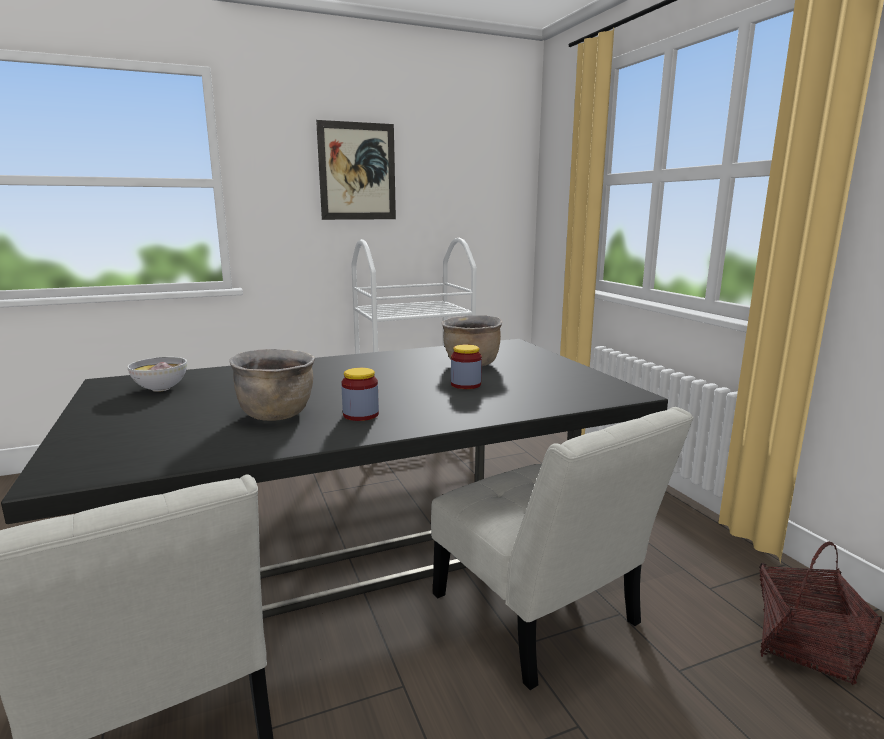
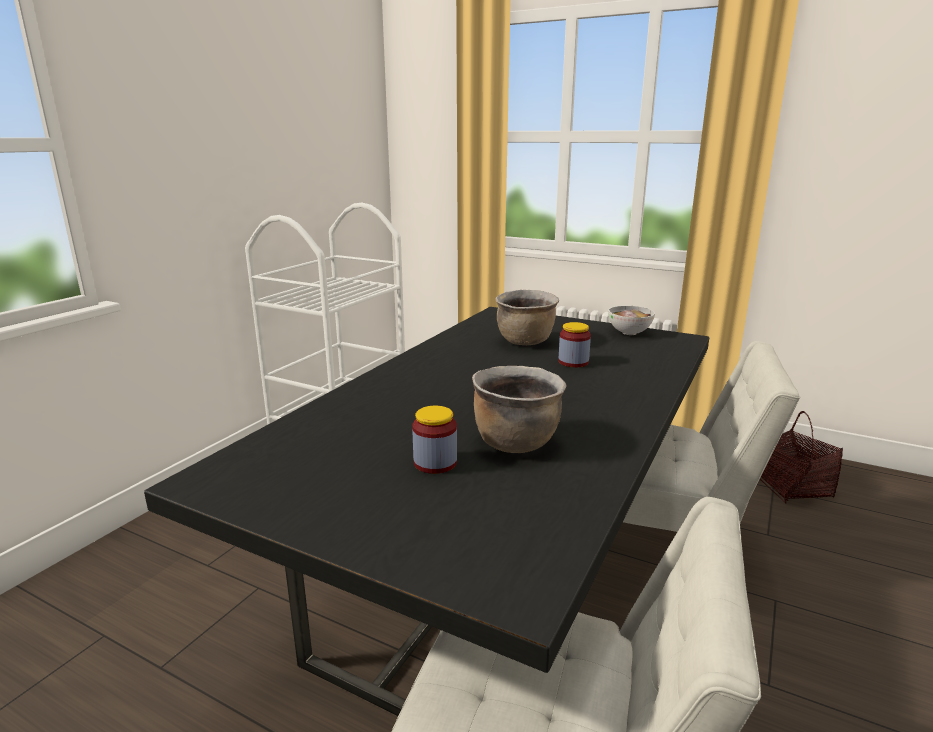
camera: 40 degrees left, 5 degrees up
(161, 389) = (307, 462): bowl -> bowl (629, 333)
(357, 171) = (230, 123): picture -> none
(361, 415) = (579, 416): jar -> jar (435, 463)

